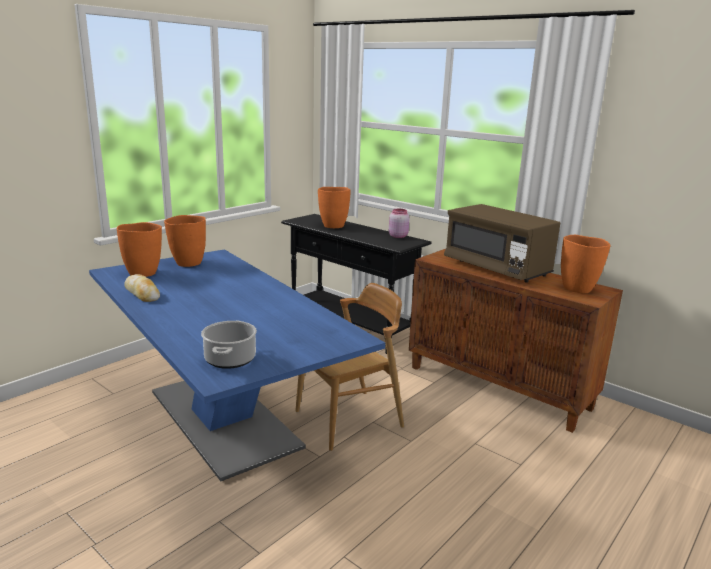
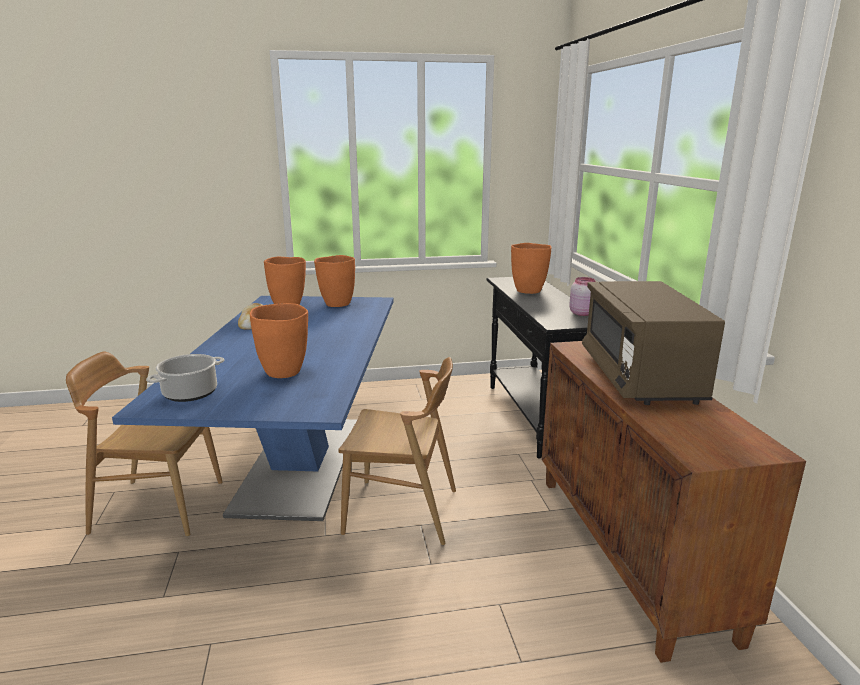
camera: 40 degrees right, 0 degrees up
(140, 502) = (158, 506): none -> brown chair
(578, 289) = (715, 435): orange vase -> orange vase (284, 372)

